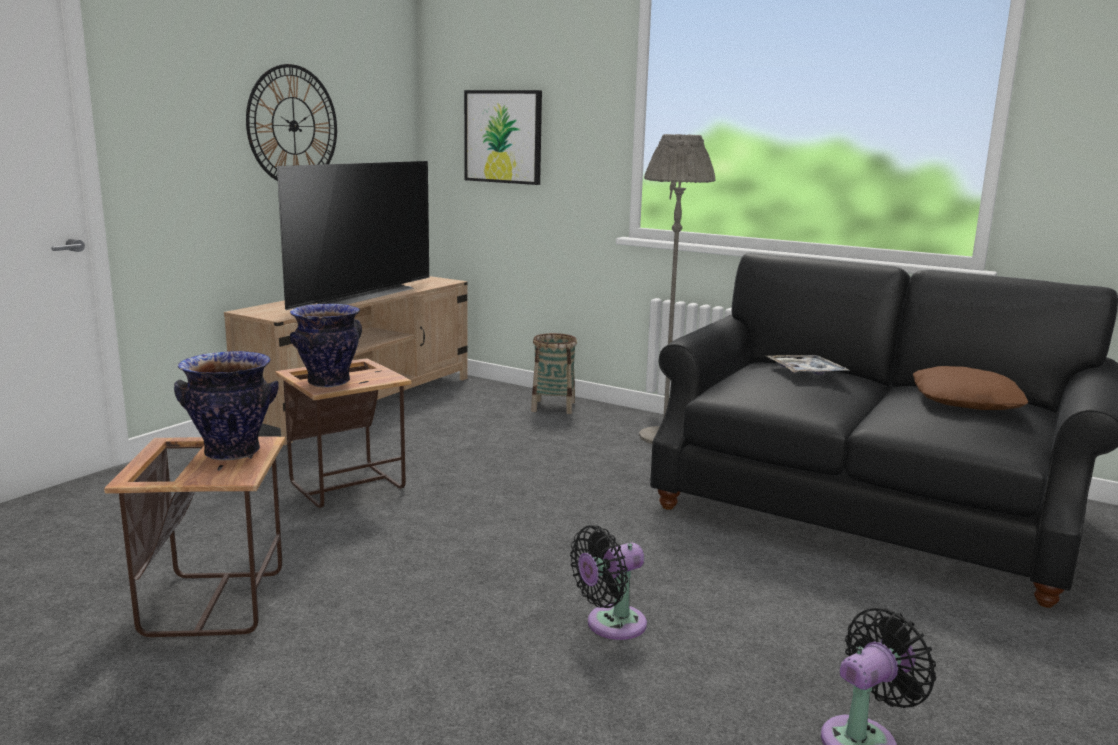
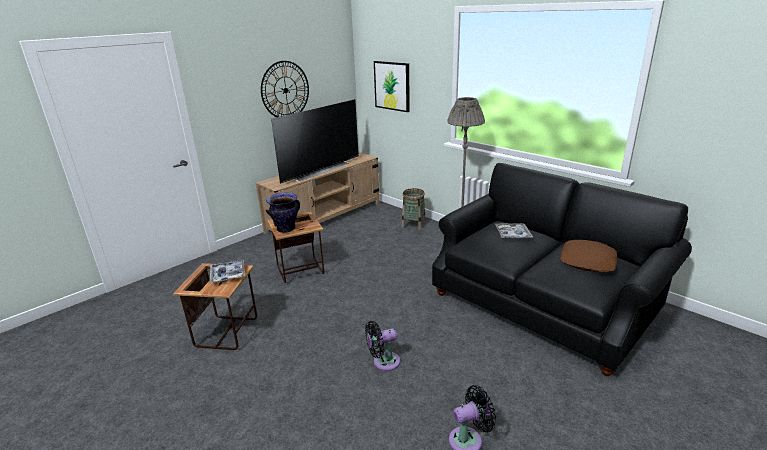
camera: 15 degrees right, 10 degrees up
(232, 452) = (228, 275): vase -> tray

